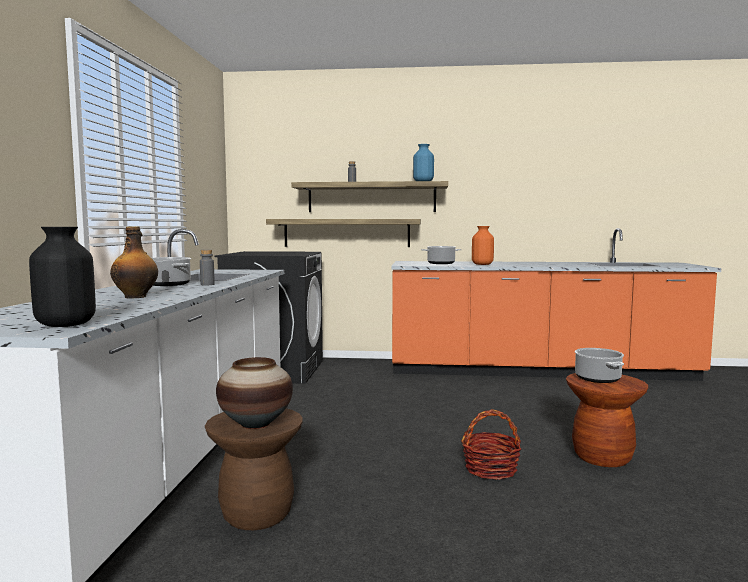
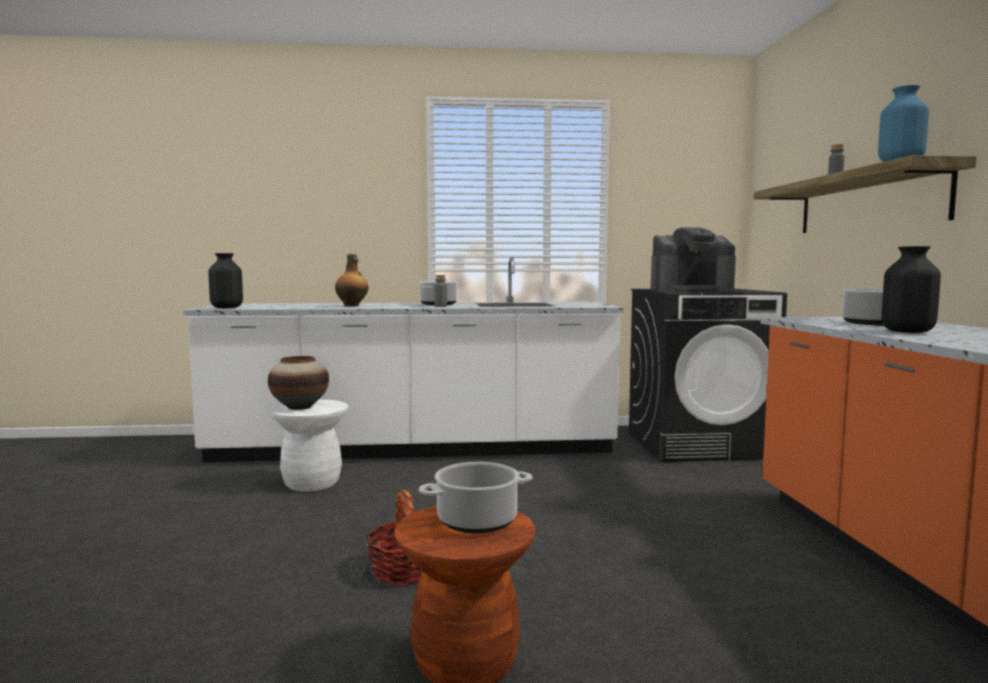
camera: 80 degrees right, 0 degrees up
(257, 515) = (311, 483): brown stool -> white stool
(272, 253) = (691, 290): none -> coffee machine
(346, 233) = (837, 264): shelf -> none
(482, 264) = (908, 332): orange vase -> black vase

